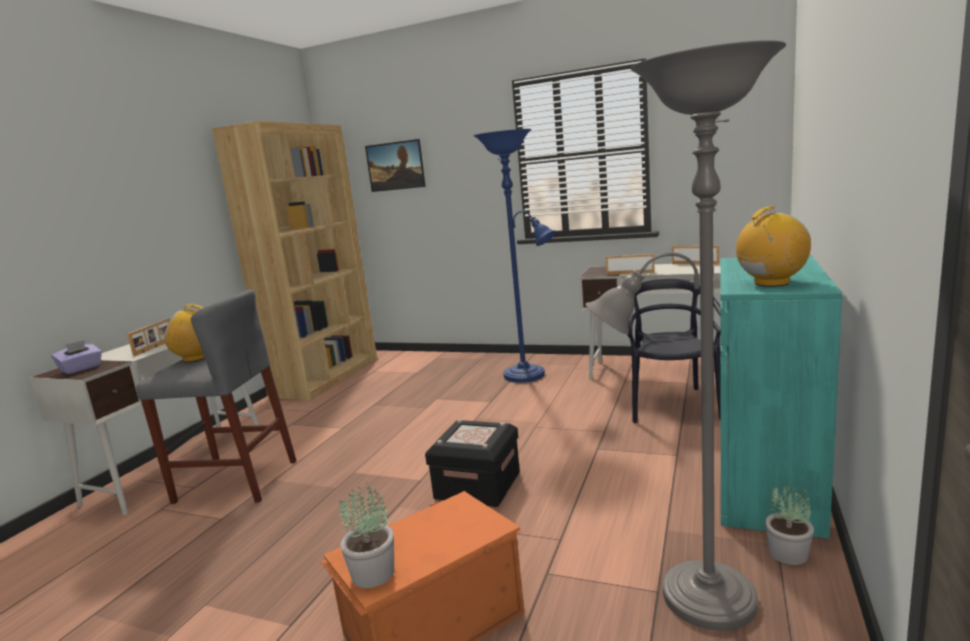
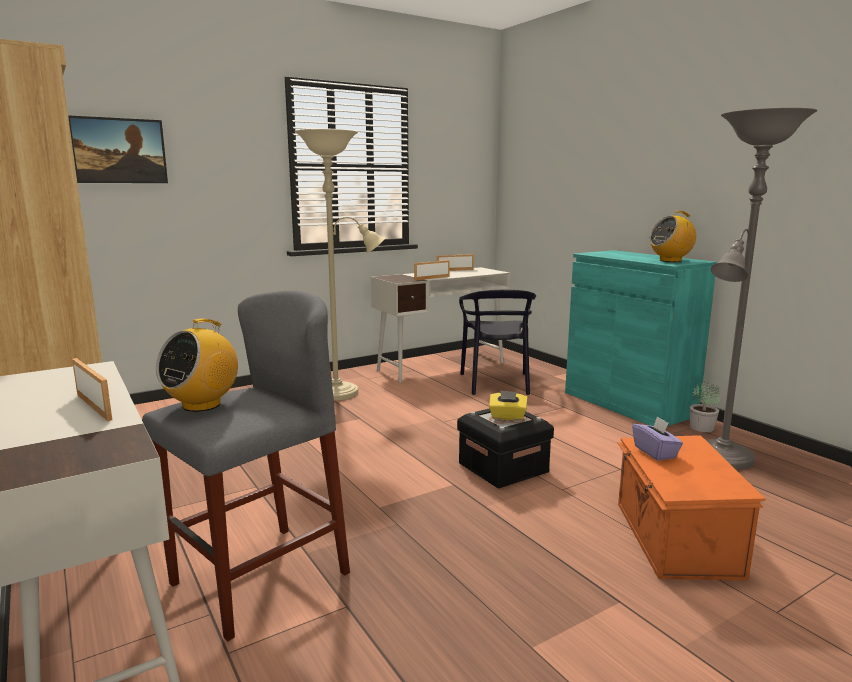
camera: 55 degrees left, 0 degrees up
(81, 369) = (70, 455): purple tissue box -> purple tissue box (655, 452)
(374, 573) = (720, 486): potted plant -> none
(471, 434) = (507, 417): none -> yellow tissue box
(529, 376) = (342, 392): blue floor lamp -> beige floor lamp
(671, 406) = (496, 383): black chair -> black chair turned 135 degrees counterclockwise
(771, 283) = (670, 260): radio -> radio turned 120 degrees counterclockwise

